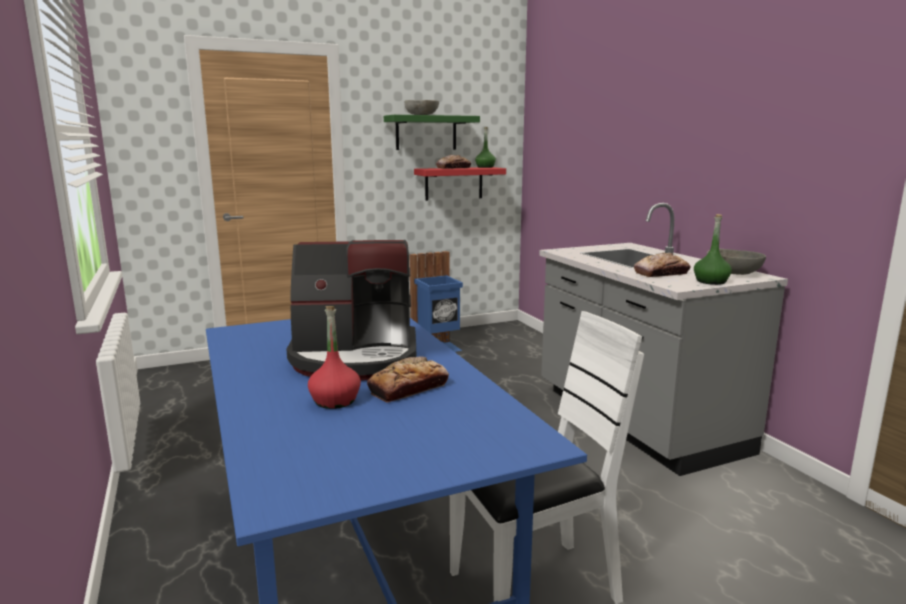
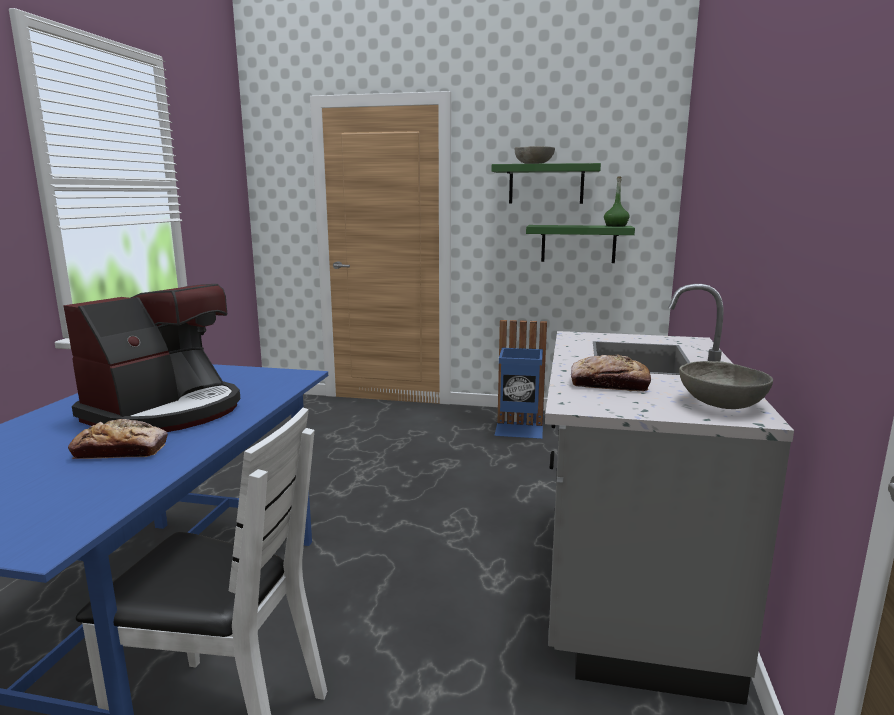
camera: 35 degrees right, 0 degrees up
(335, 401) = (53, 445): red bottle -> none
(355, 358) = (166, 411): coffee machine -> coffee machine turned 90 degrees counterclockwise
(453, 168) = (571, 225): bread -> none
(454, 183) = (578, 243): red shelf -> green shelf
(711, 281) = (642, 409): green bottle -> none

